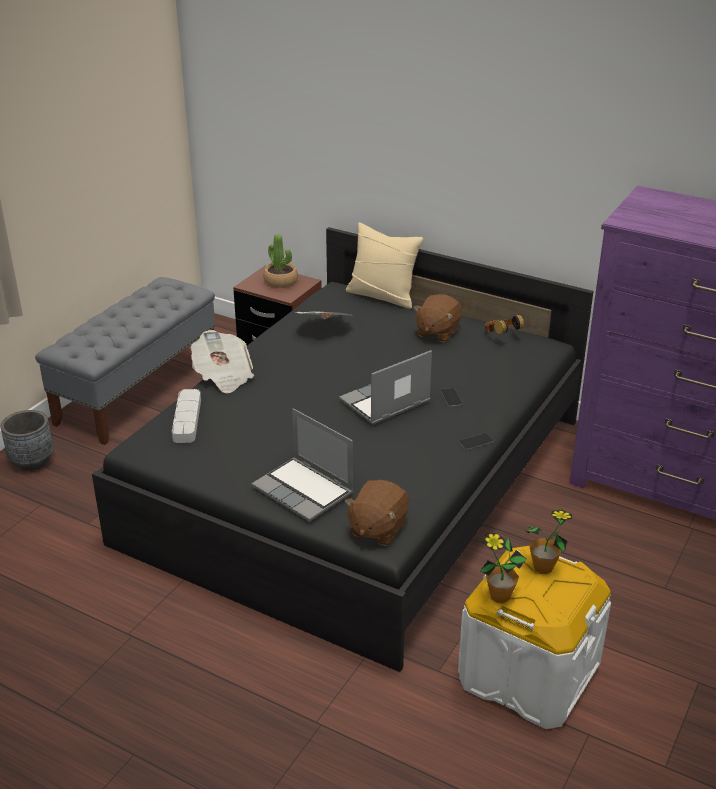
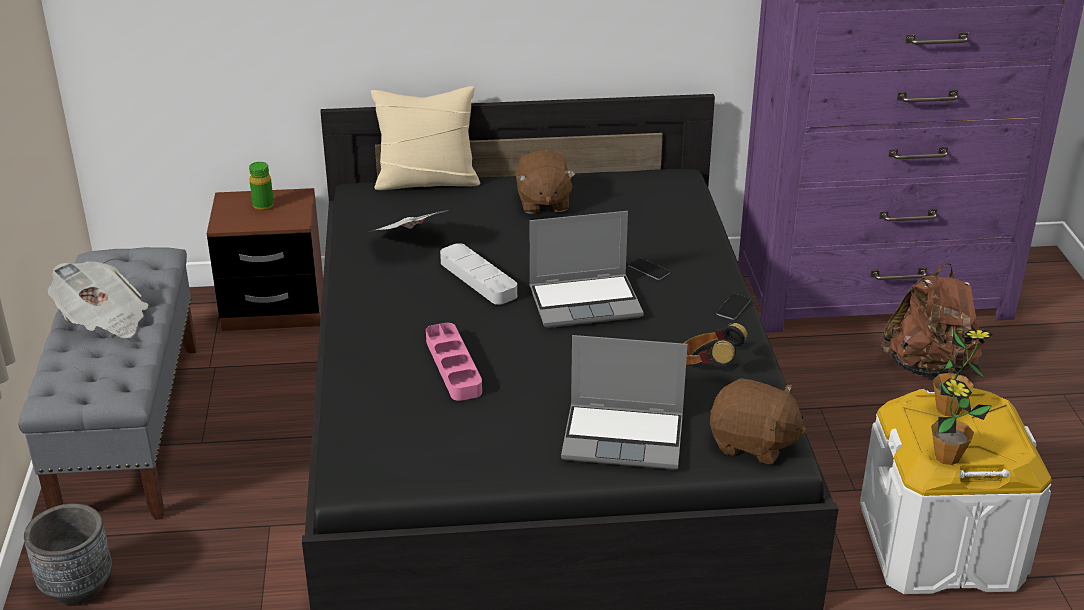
camera: 35 degrees left, 0 degrees up
(187, 419) = (374, 415): grey tray -> grey tray (478, 279)
(223, 376) = (352, 345): newspaper -> newspaper (103, 320)
(261, 410) = (453, 366): none -> pink tray
(281, 281) = (263, 205): potted plant -> green bottle
(377, 529) = (752, 443): brown plush toy -> brown plush toy turned 60 degrees counterclockwise
(384, 402) = (586, 302): laptop -> laptop turned 120 degrees counterclockwise
(501, 336) = (617, 184): headphones -> headphones (709, 364)
(666, 556) = (929, 368): none -> brown backpack

